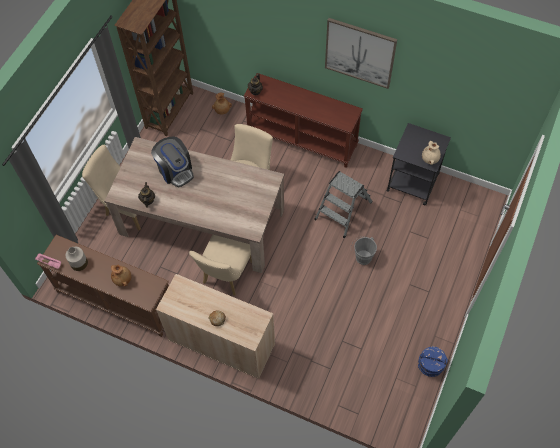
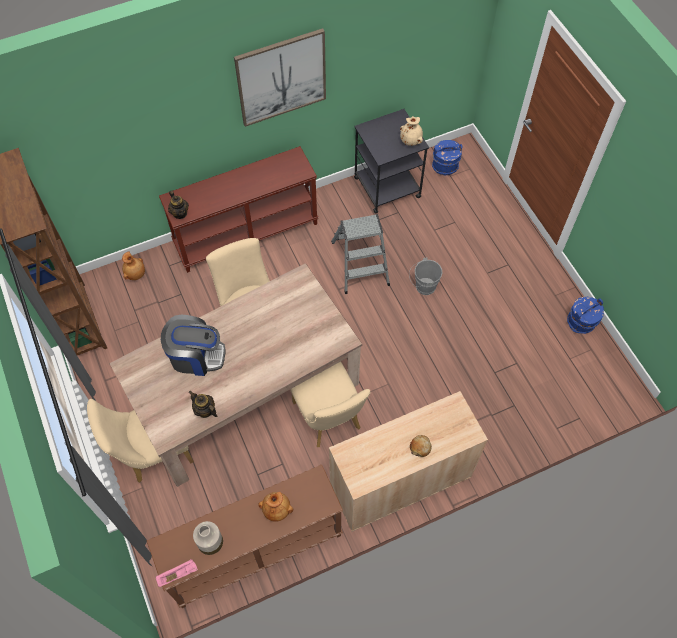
camera: 50 degrees left, 0 degrees up
(464, 201) = (445, 166): none -> blue bucket

